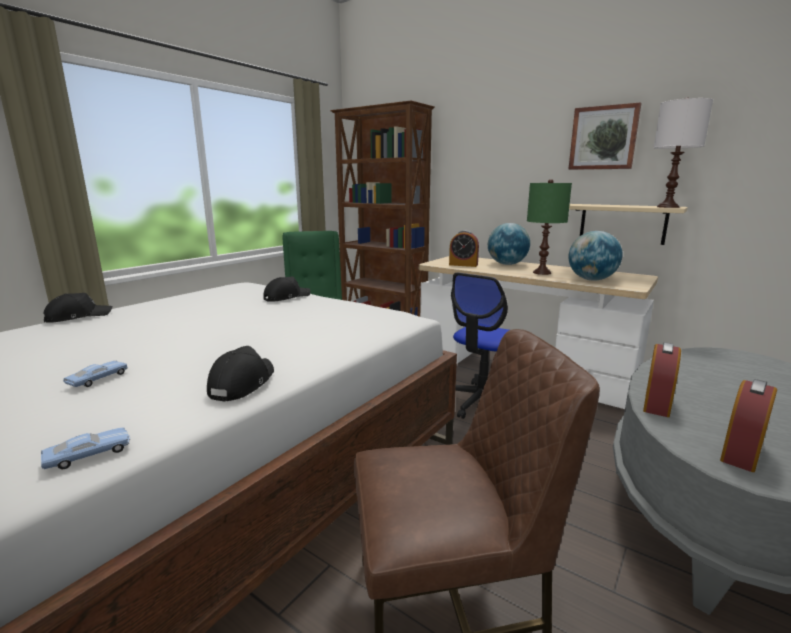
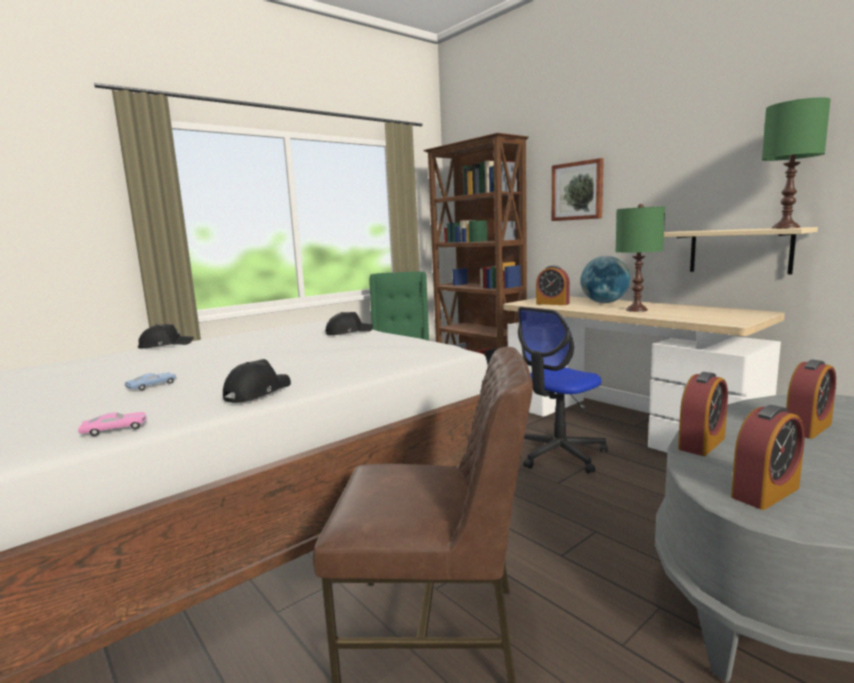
camera: 15 degrees right, 5 degrees down
(89, 455) = (115, 429): blue toy car -> pink toy car
(591, 280) = (690, 316): globe -> none
(603, 138) = (711, 154): picture -> picture (577, 191)
(668, 207) = (786, 228): white table lamp -> green table lamp
(721, 382) = (807, 428): none -> alarm clock

